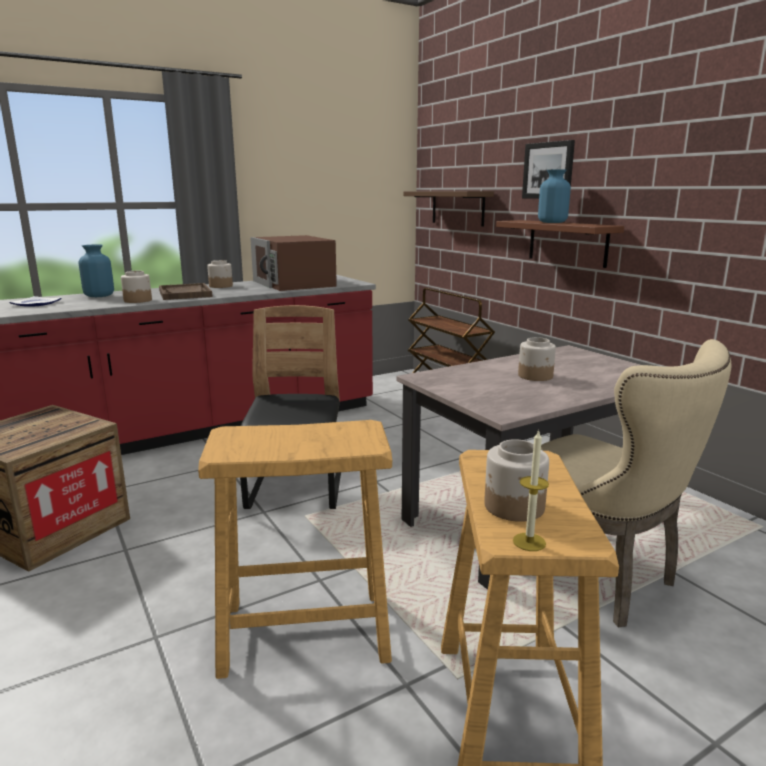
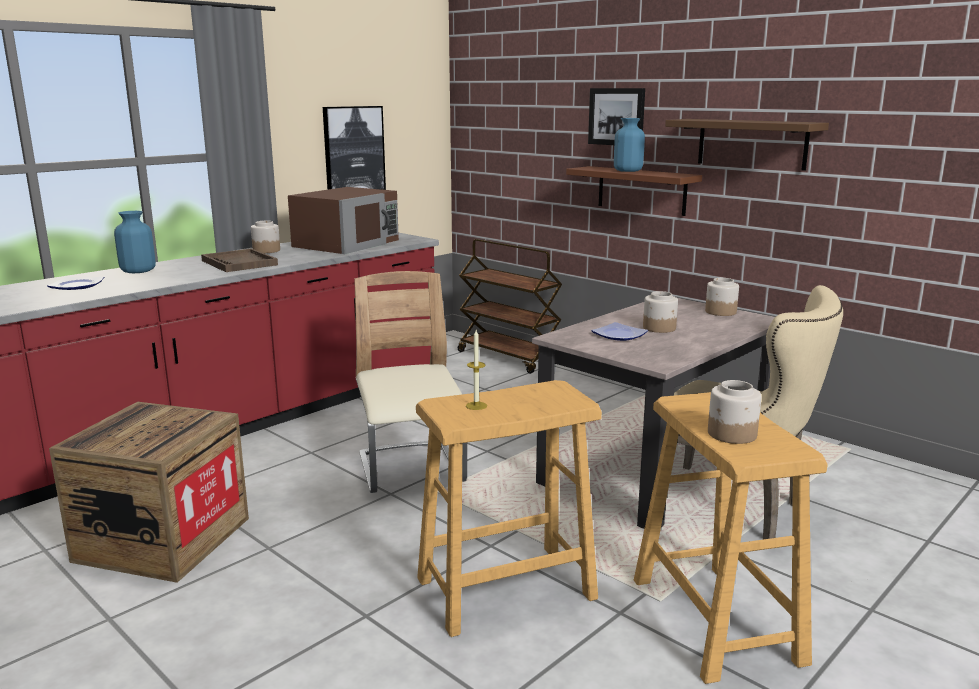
camera: 15 degrees left, 0 degrees up
(138, 300) = (196, 274): jar -> jar (720, 312)
(294, 283) = (347, 243): brown microwave -> brown microwave turned 105 degrees counterclockwise
(296, 491) = (411, 470): black chair -> beige chair
(319, 205) = (353, 150): none -> picture
(457, 207) = (507, 150): brown shelf -> brown shelf (751, 143)
(486, 380) = (619, 335): none -> plate
(529, 542) = (762, 455): candle -> candle (476, 406)

